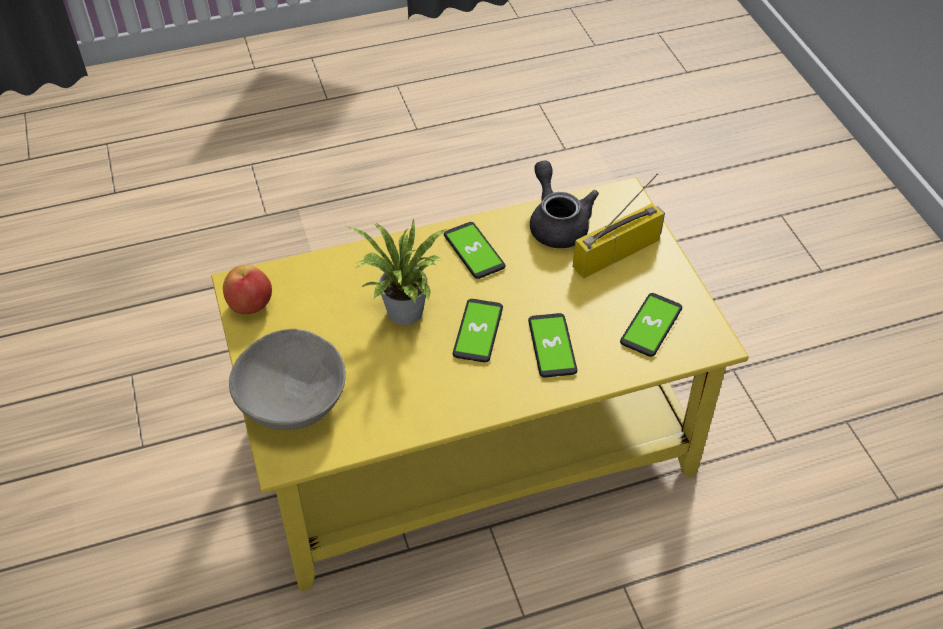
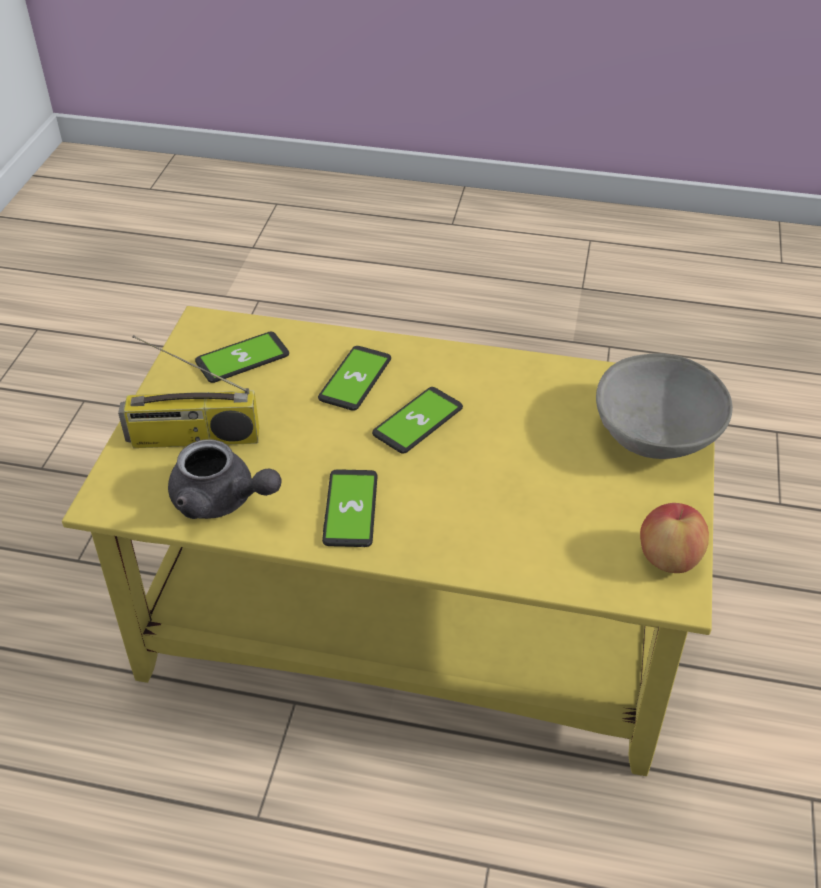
camera: 150 degrees left, 5 degrees down
(403, 315) = (487, 470): potted plant -> none
(557, 223) = (222, 500): grey teapot -> grey teapot turned 75 degrees counterclockwise

